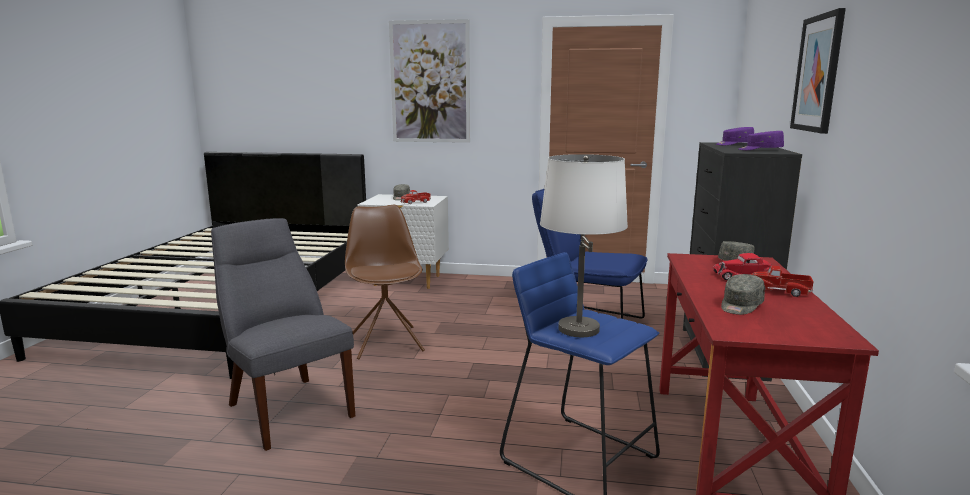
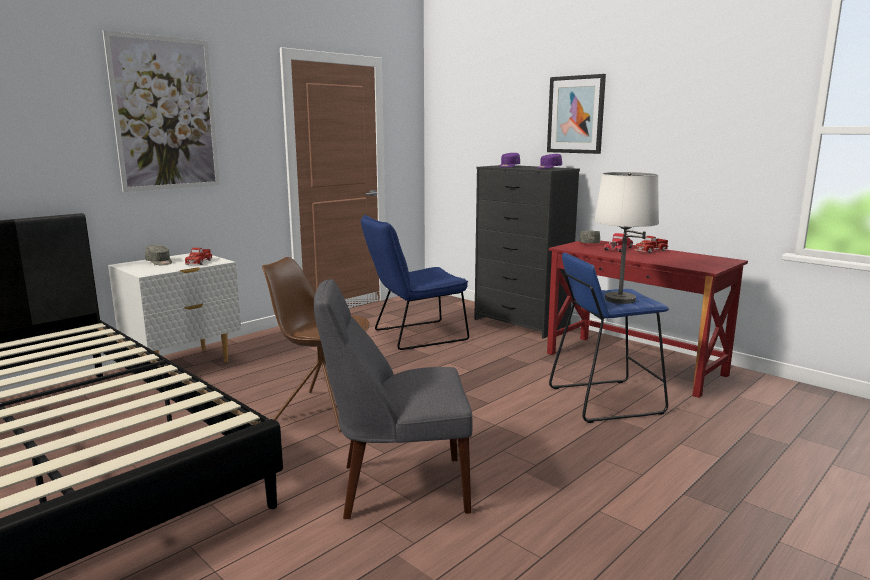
camera: 55 degrees left, 0 degrees up
(740, 306) = (669, 260): grey cap -> none

